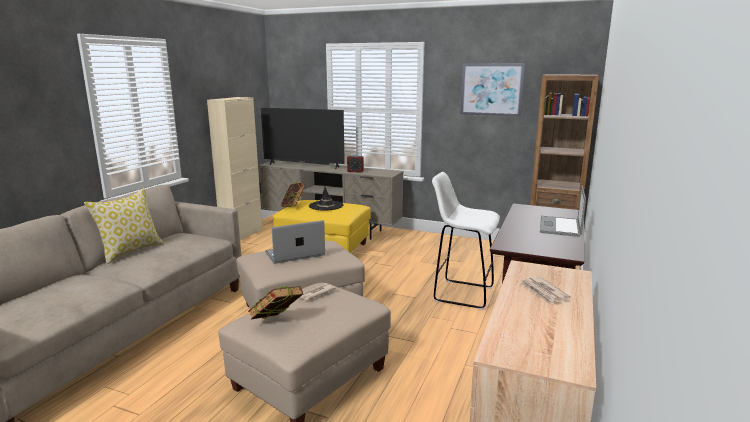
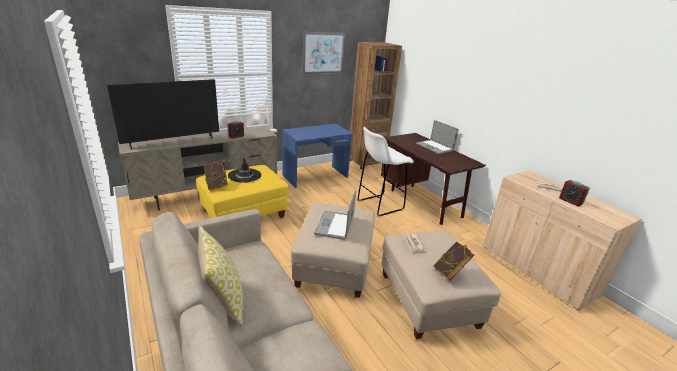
camera: 55 degrees left, 10 degrees up
(242, 234) = (136, 234): beige cabinet -> none
(451, 247) = (316, 176): none -> blue desk
(520, 312) = (570, 201): none -> alarm clock

